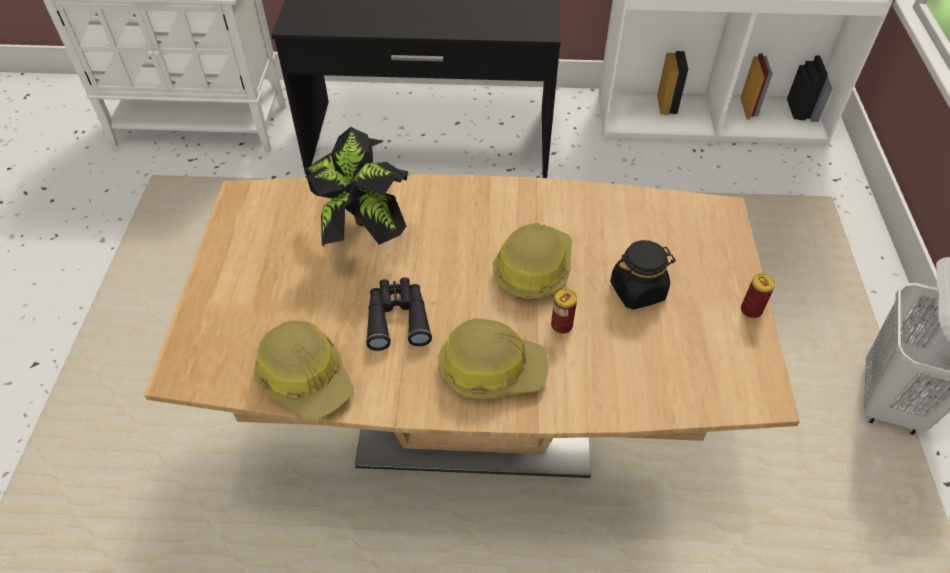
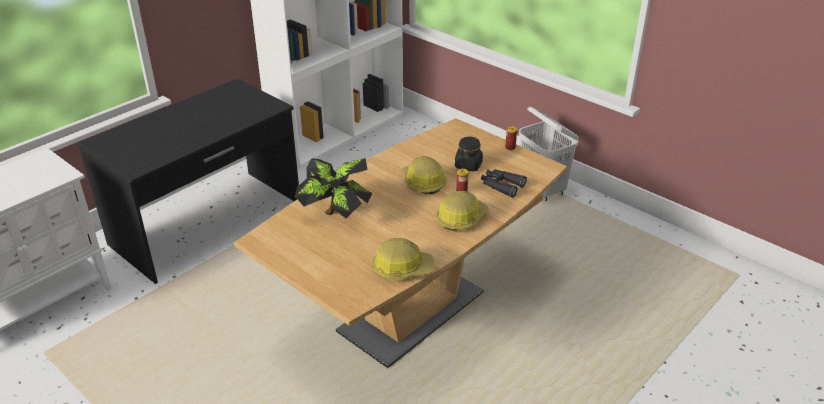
camera: 50 degrees left, 15 degrees down
(397, 318) = (402, 229): black binoculars -> black binoculars (501, 186)

